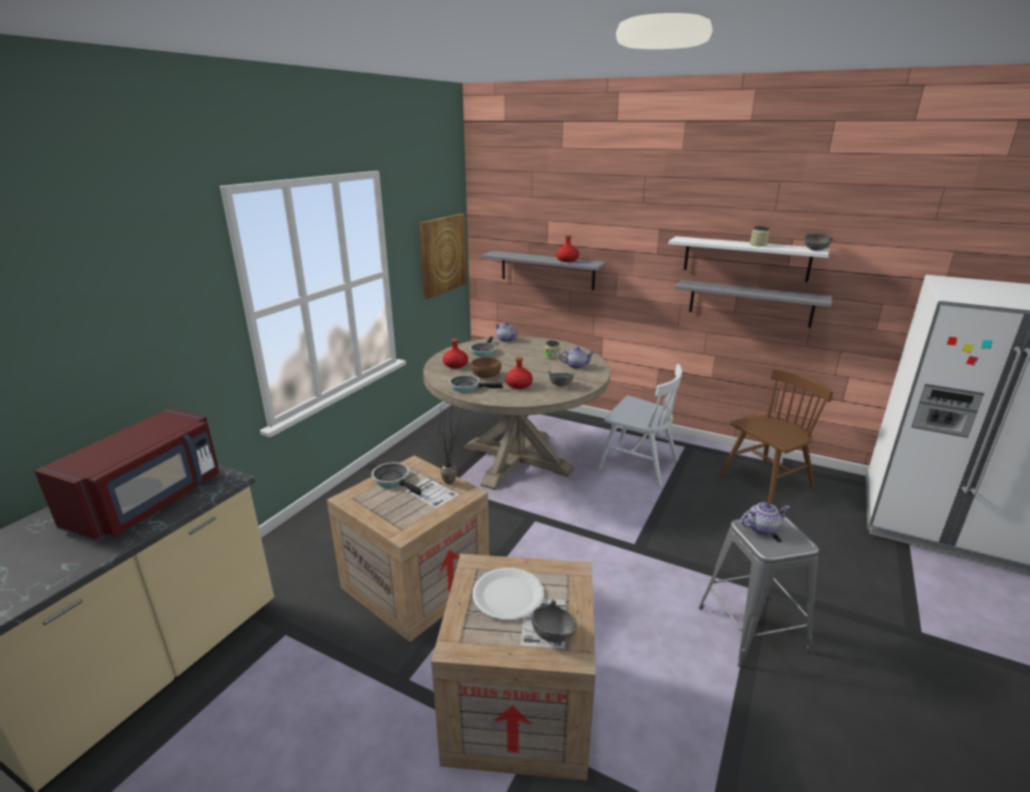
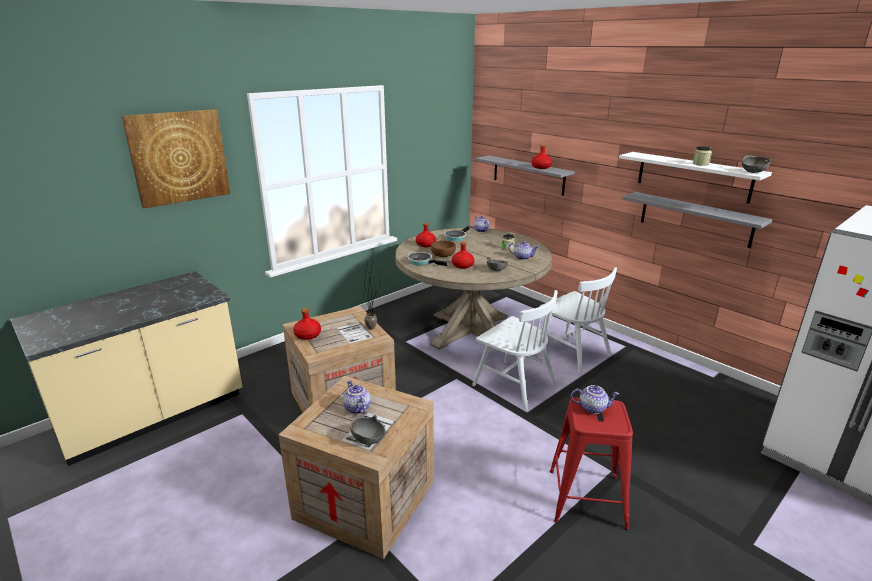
camera: 20 degrees right, 0 degrees up
(150, 501) = (162, 300): red microwave -> none
(373, 508) = (308, 335): none -> red bottle
(393, 480) = (334, 320): frying pan -> none
(442, 255) = (443, 155): picture -> picture (179, 157)
(508, 595) = (356, 408): white plate -> teapot
(601, 514) = (514, 384): none -> white chair
(752, 629) = (586, 498): grey stool -> red stool
(766, 481) = (686, 389): brown chair -> none

